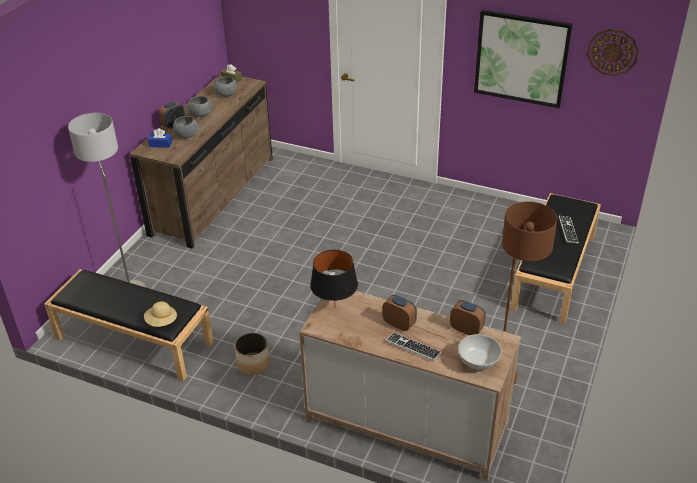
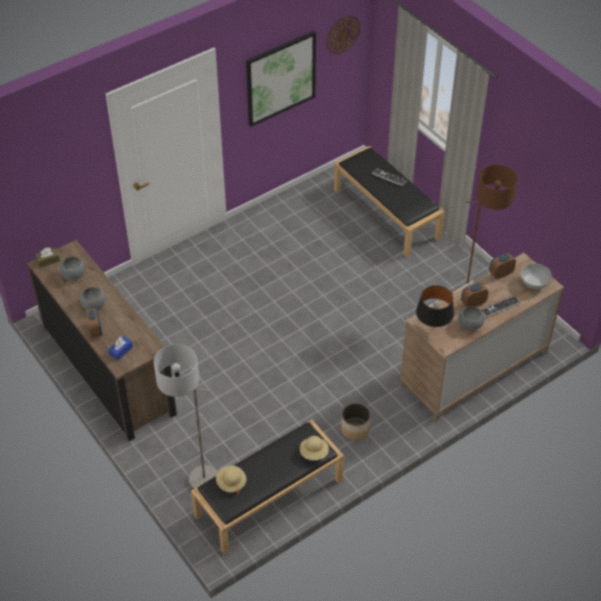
camera: 60 degrees left, 10 degrees up
(95, 285) = (231, 483): none -> beige hat
(186, 135) = (122, 328): grey bowl -> grey bowl (470, 324)

